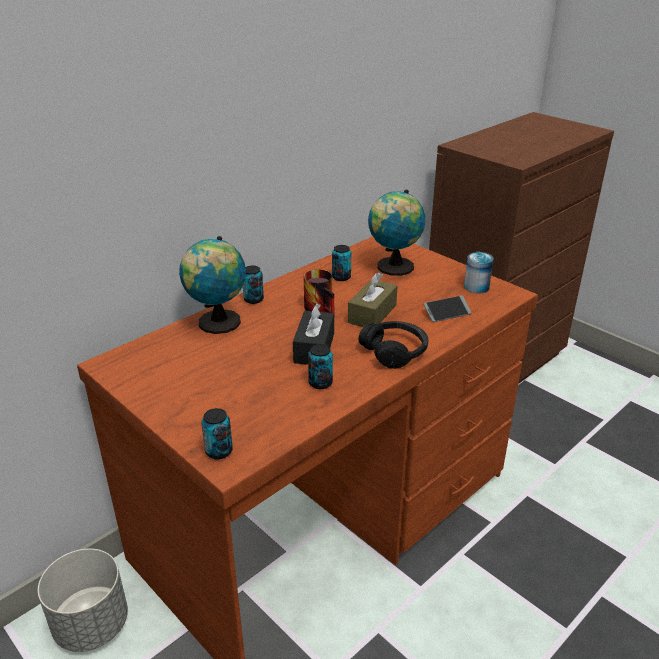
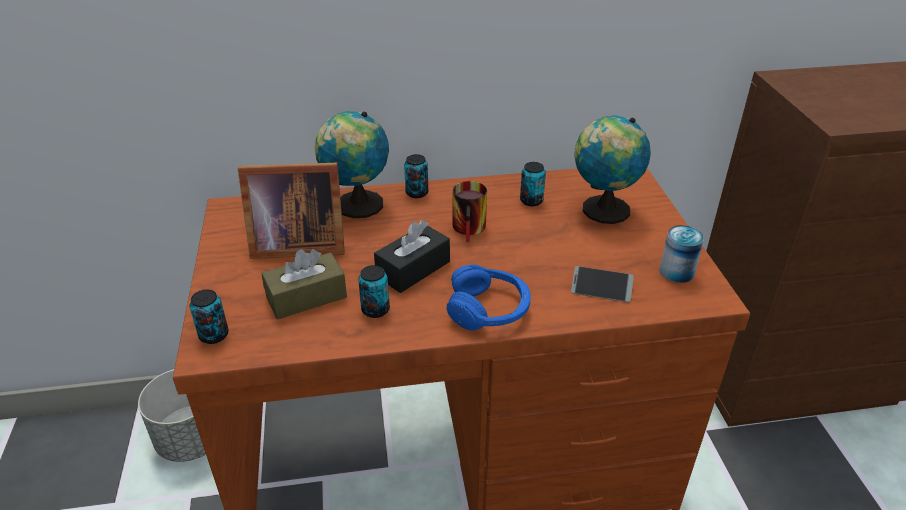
camera: 35 degrees right, 5 degrees up
(202, 366) = (295, 244): none -> picture frame
(372, 314) = (515, 256): brown tissue box -> brown tissue box (306, 297)
(395, 351) = (489, 309): black headphones -> blue headphones

